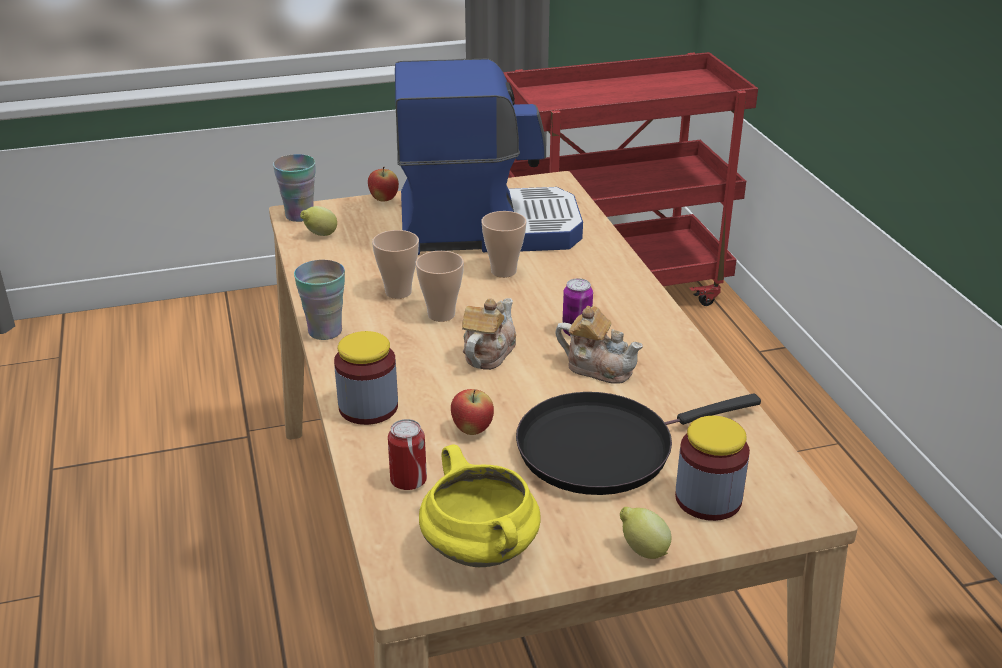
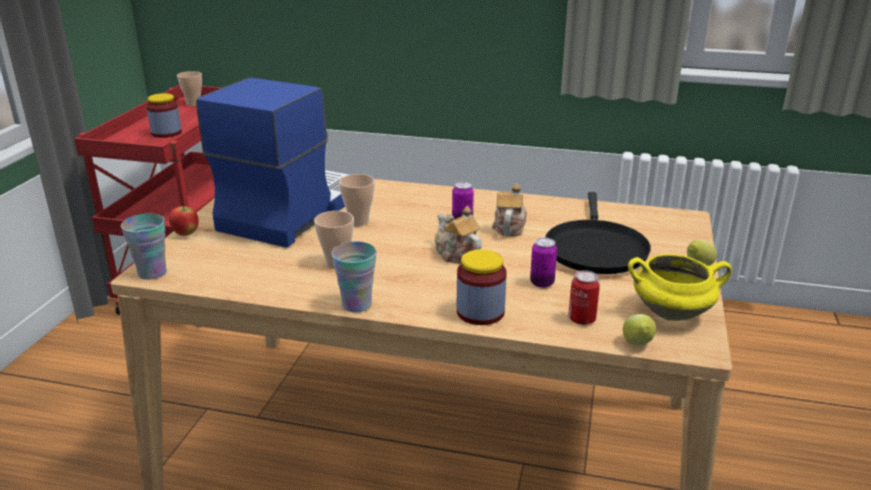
camera: 60 degrees left, 5 degrees down
(320, 235) = (201, 272): lemon -> lemon (637, 345)
(441, 315) = (388, 256): cup -> cup (193, 104)
(472, 430) = (542, 283): apple -> can
(598, 367) = (509, 227): teapot -> teapot turned 45 degrees counterclockwise
(708, 499) = (663, 237): jar -> jar (166, 133)

